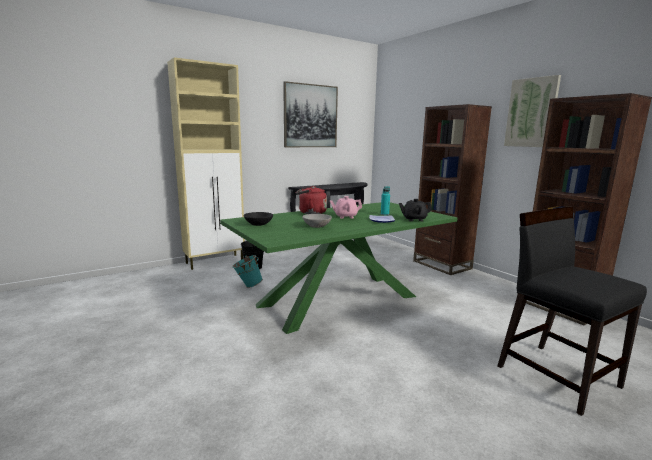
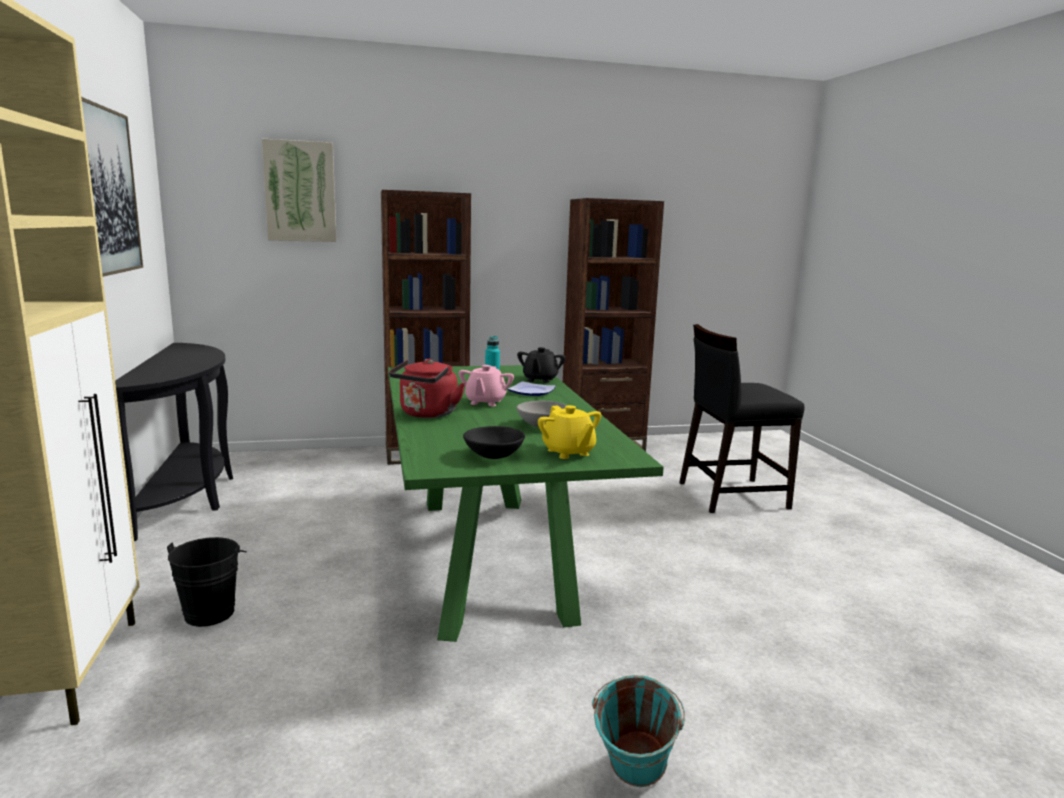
camera: 70 degrees left, 0 degrees up
(247, 286) = (325, 637): turquoise bucket -> turquoise bucket (632, 783)
(273, 232) = (568, 452): none -> yellow teapot
(531, 113) = (520, 209): picture -> picture (300, 191)

